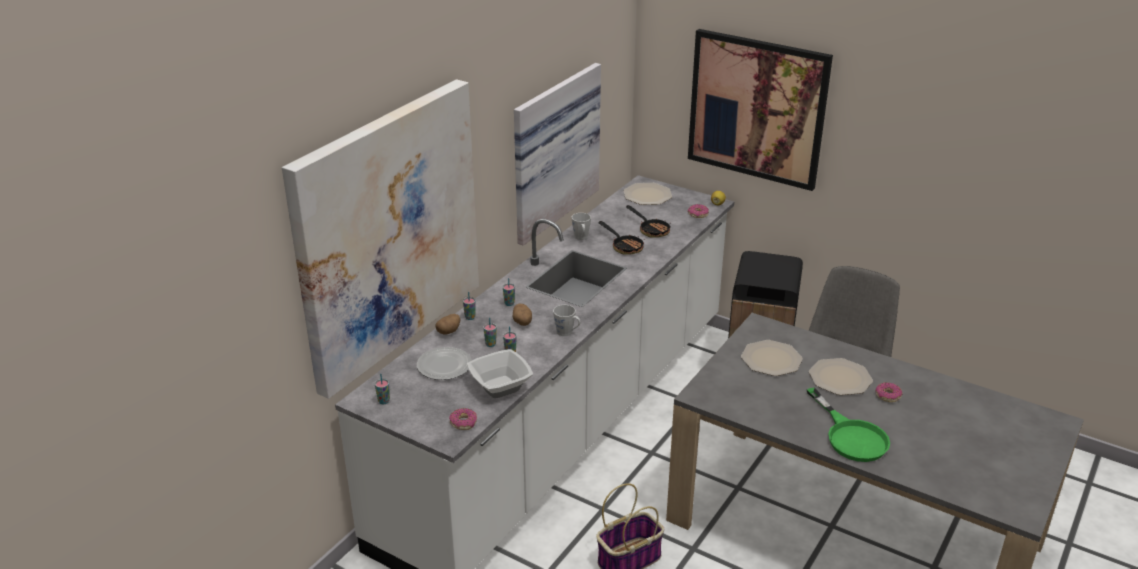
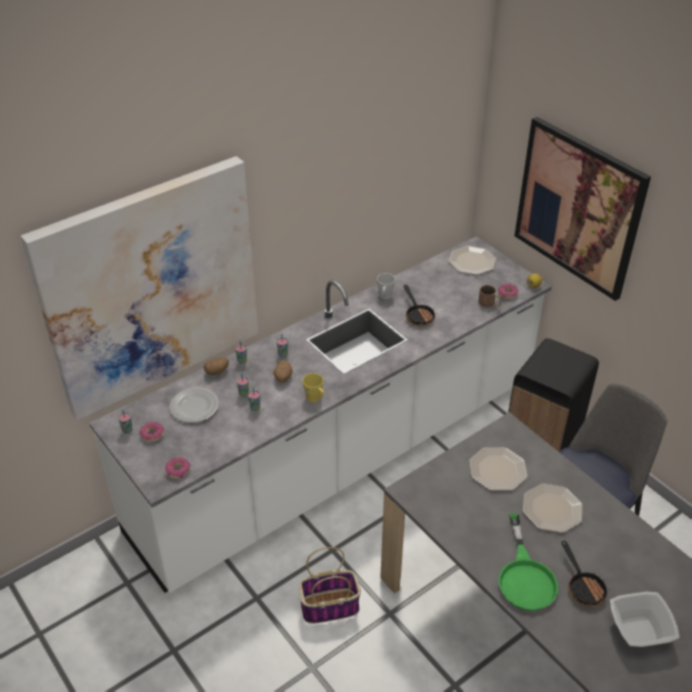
camera: 20 degrees right, 10 degrees up
(499, 386) = (227, 440): bowl -> bowl (638, 630)
(552, 150) = (363, 215): picture -> none
(567, 332) = (315, 398): grey mug -> yellow mug
(651, 230) = (453, 302): frying pan -> frying pan (583, 586)
(686, 225) = (489, 304): none -> brown mug
(887, 396) = (587, 542): donut -> donut (152, 434)

